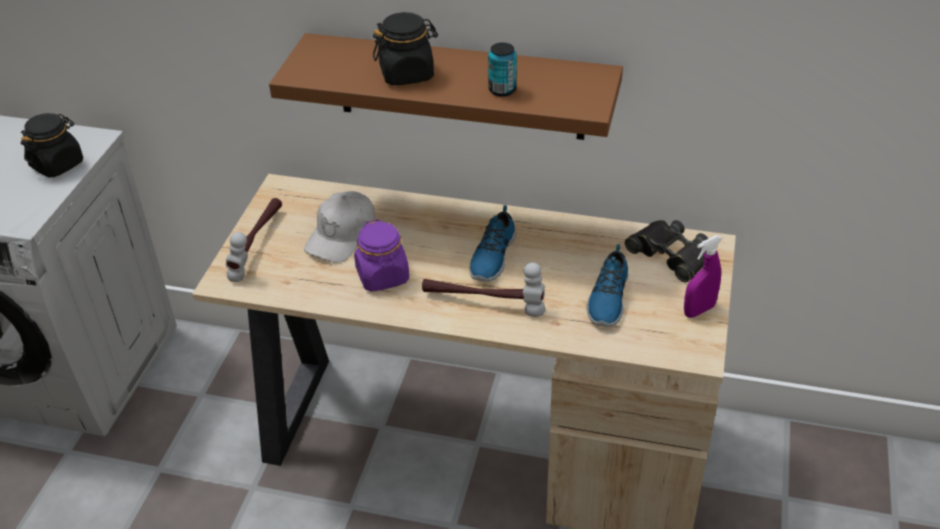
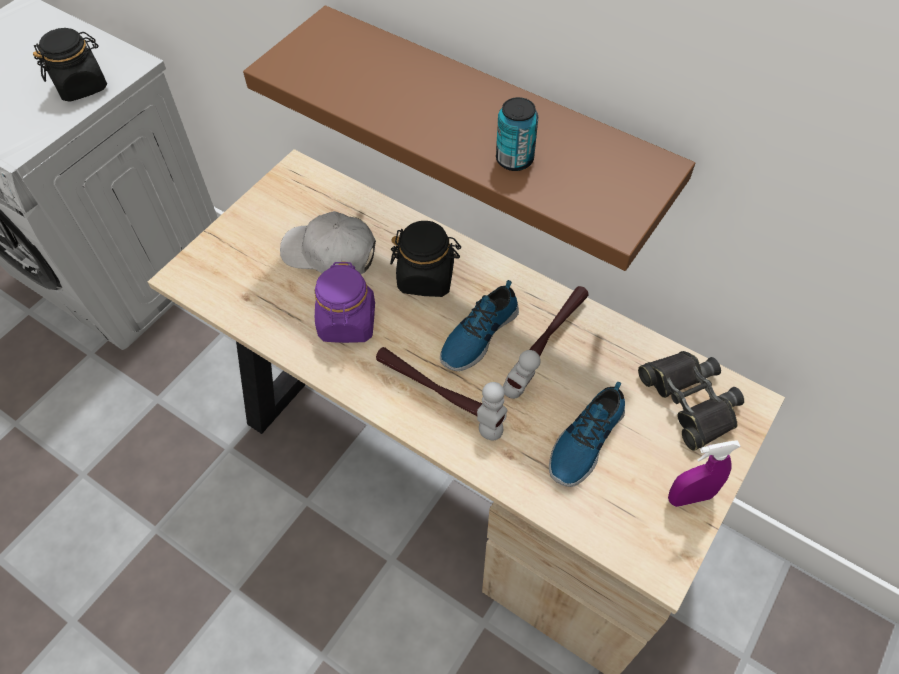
camera: 20 degrees right, 15 degrees up
(258, 246) = (239, 240): hammer -> hammer (547, 348)
(342, 235) = (330, 254): white cap -> white cap turned 60 degrees clockwise
(407, 74) = (409, 100): black jar -> black jar (426, 277)

